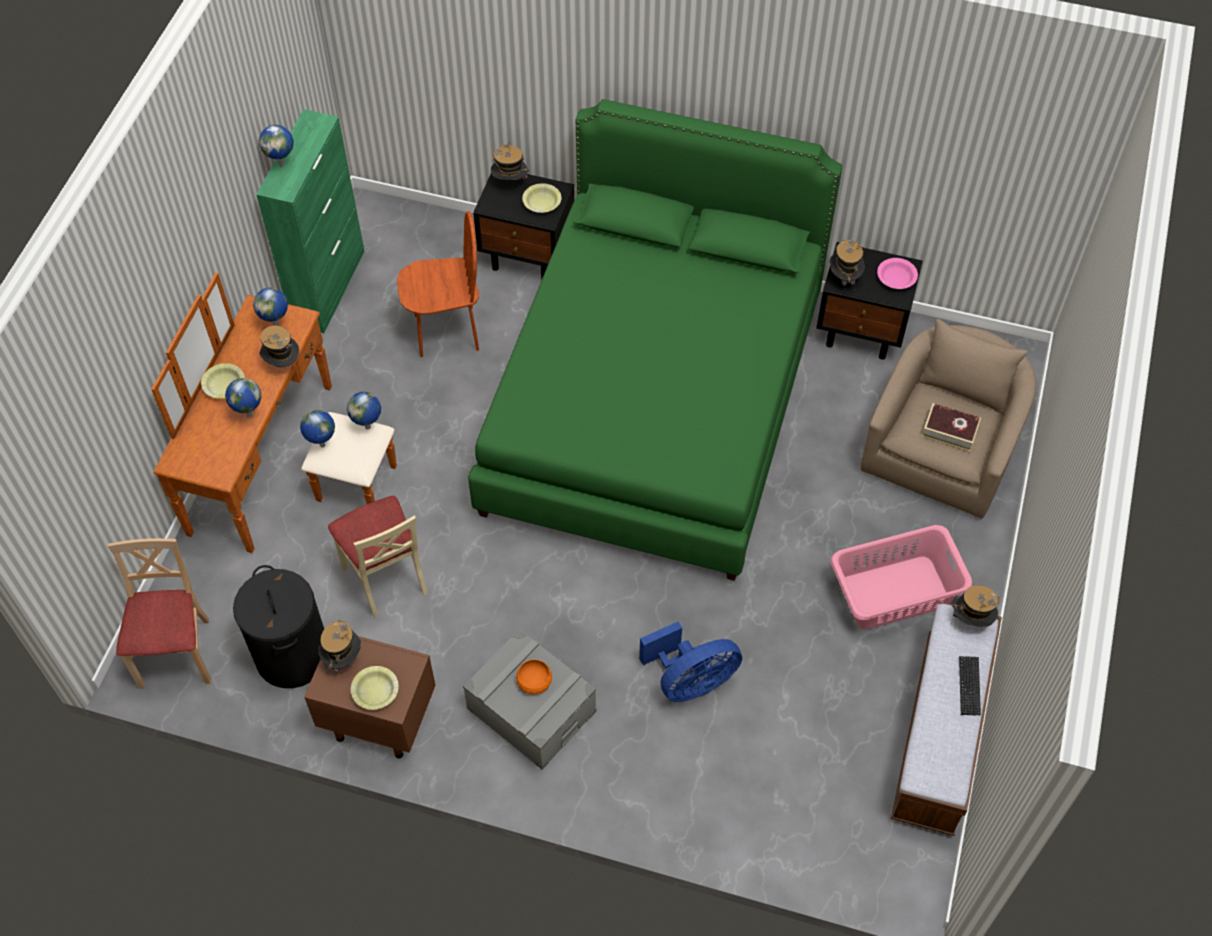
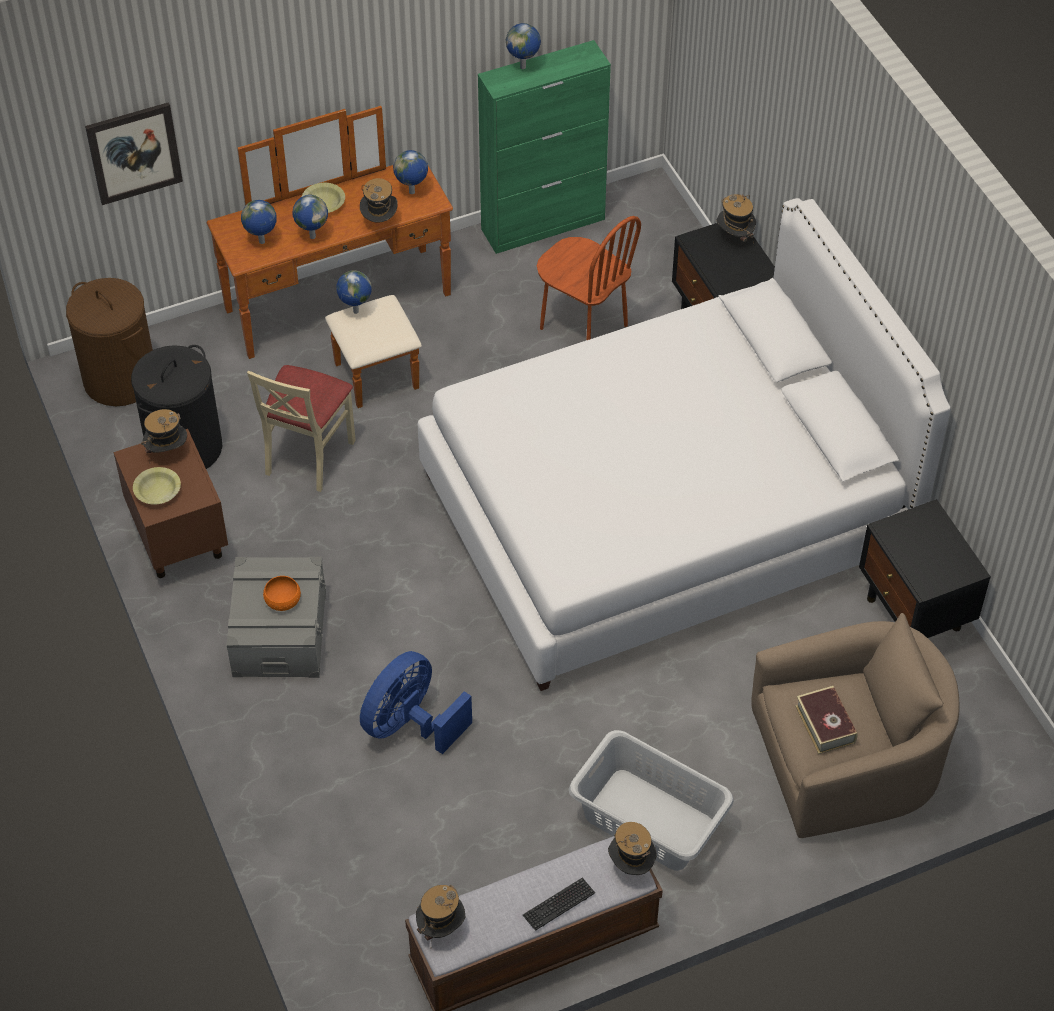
camera: 50 degrees right, 5 degrees down
(90, 457) = (134, 152): none -> picture
(177, 653) = (121, 379): beige chair -> brown laundry basket
(368, 427) = (402, 327): globe -> globe (262, 242)
(542, 203) = (737, 272): yellow bowl -> none
(654, 402) = (665, 513): green bed -> white bed
(690, 681) = (410, 725): blue fan -> blue fan turned 105 degrees clockwise
(844, 278) = (899, 530): hat -> hat (441, 928)
(895, 593) = (649, 821): pink laundry basket -> grey laundry basket
(896, 278) = (945, 569): pink bowl -> none

